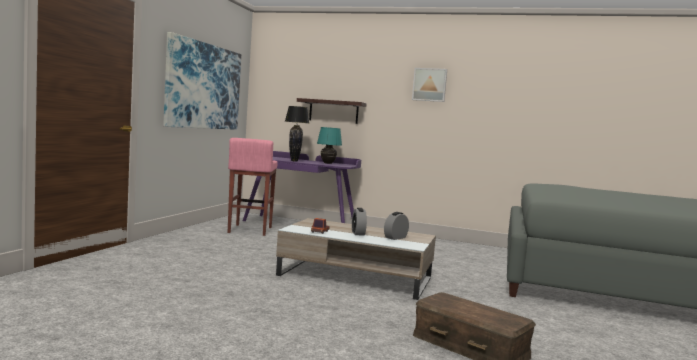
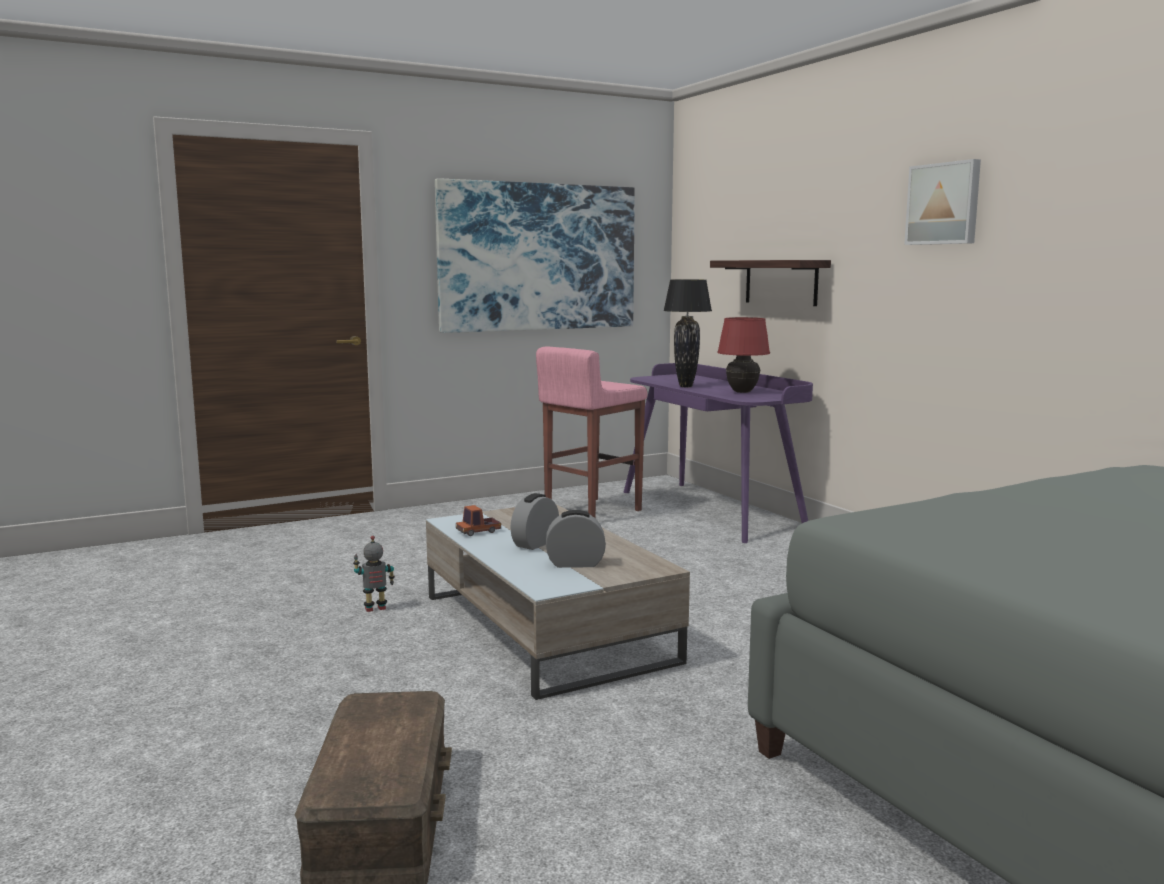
camera: 45 degrees right, 5 degrees up
(264, 284) = (375, 609): none -> toy robot
(328, 163) = (742, 392): turquoise table lamp -> red table lamp

